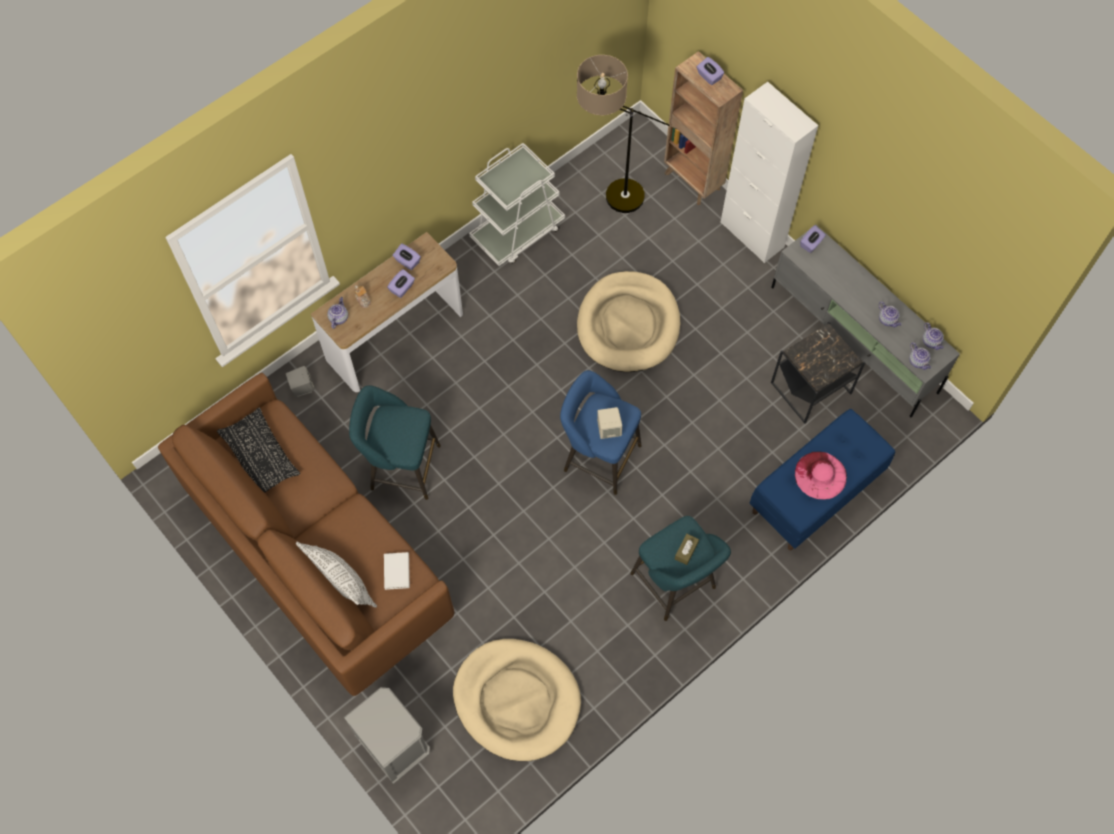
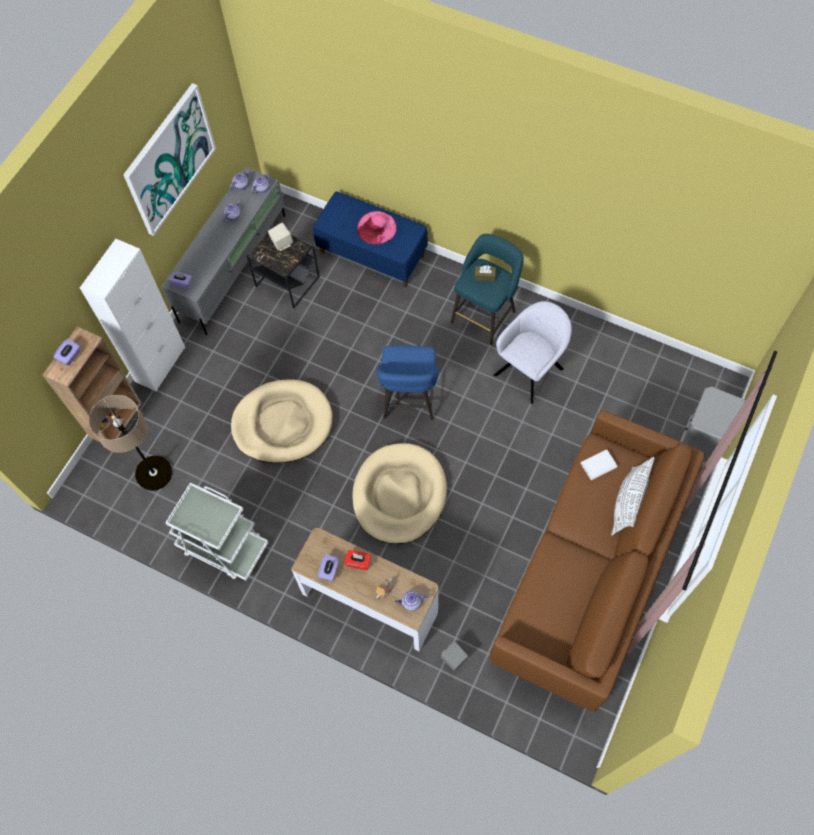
camera: 110 degrees left, 0 degrees up
(260, 457) = (560, 619): black pillow -> none
(401, 466) = (487, 541): turquoise stool -> none
(402, 288) = (358, 562): purple tissue box -> red tissue box
(516, 700) = (622, 381): beige dog bed -> beige dog bed (399, 495)
(579, 602) = (530, 369): none -> grey armchair
(609, 429) = (412, 359): beige speaker -> beige speaker (282, 243)
(910, 200) = (170, 159): none -> picture

